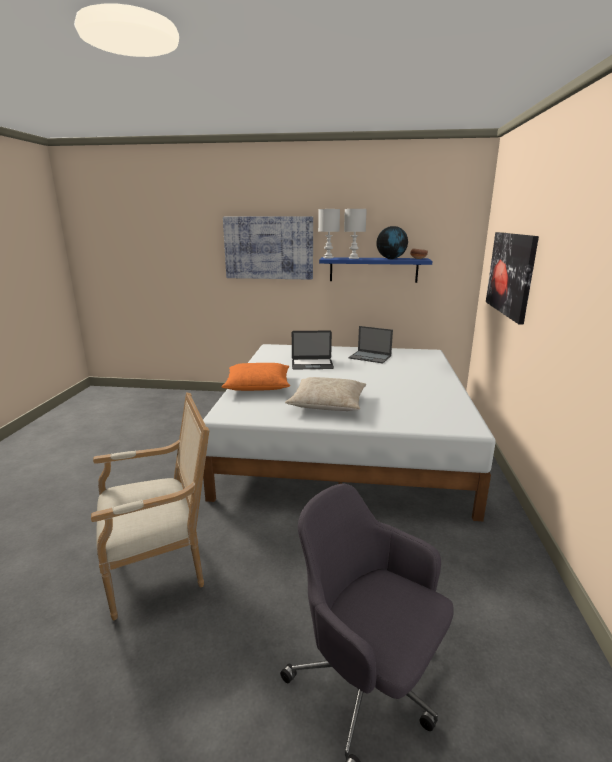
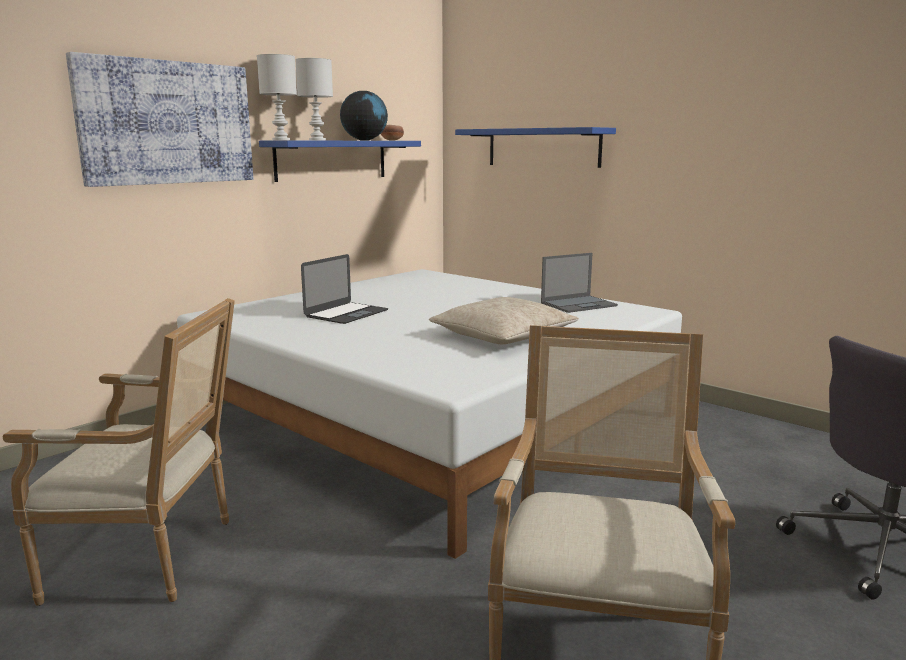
camera: 55 degrees left, 5 degrees down
(156, 439) = (153, 557): none -> armchair
(257, 385) = (367, 350): orange pillow -> none
(370, 357) = (384, 290): laptop -> laptop (579, 304)
(510, 274) = (543, 147): picture -> blue shelf

